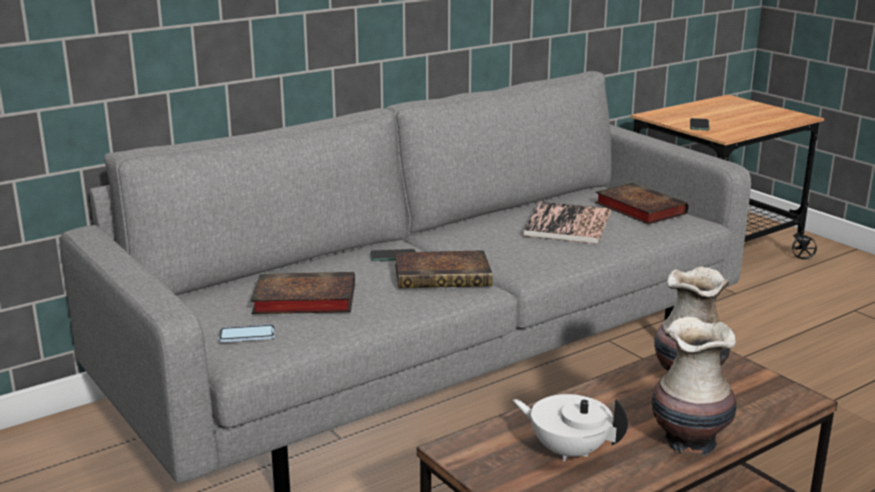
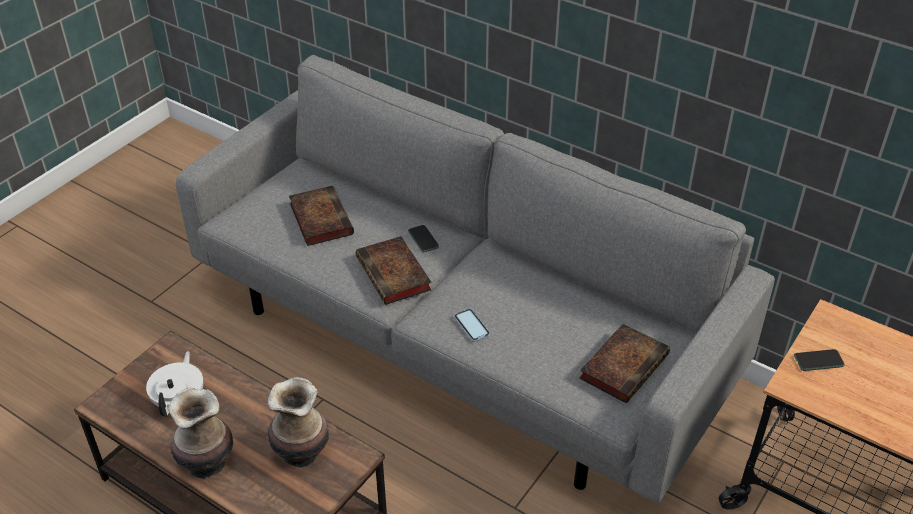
camera: 70 degrees right, 20 degrees up
(247, 335) = (259, 212): phone -> phone (471, 326)
(567, 225) = (545, 323): book -> none

